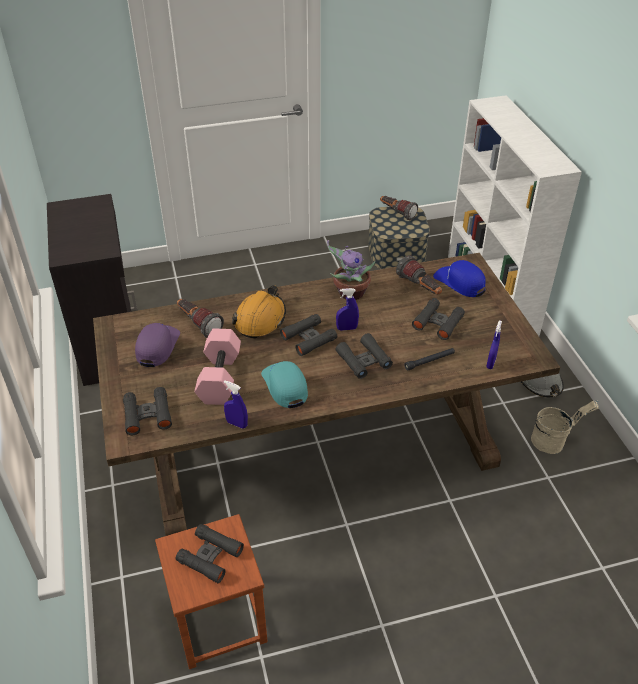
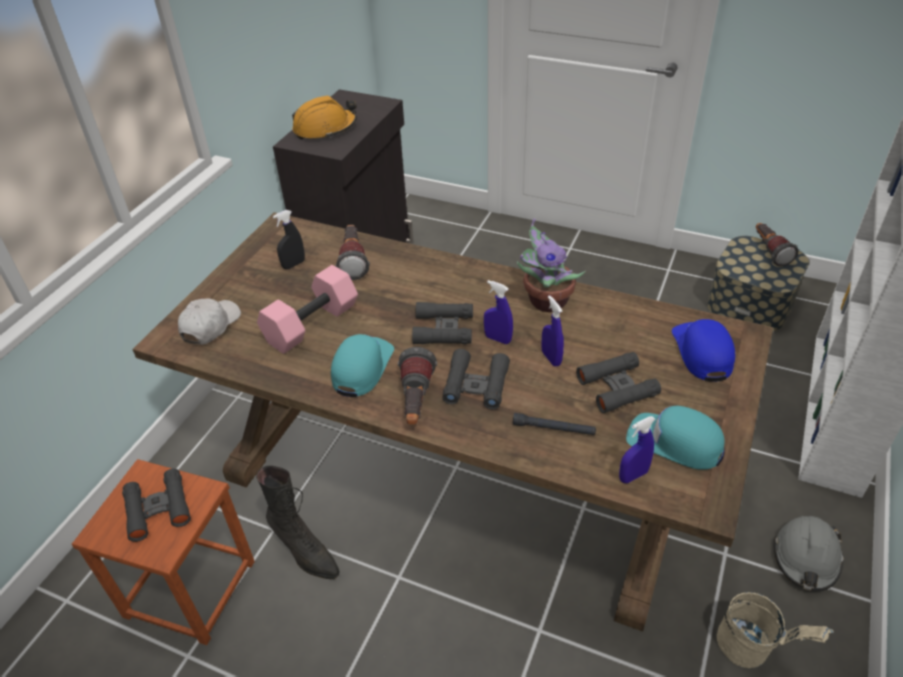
camera: 40 degrees right, 0 degrees up
(147, 415) = (210, 326): black binoculars -> white cap
(157, 346) = (293, 264): purple cap -> black spray bottle
(237, 424) = (272, 380): blue spray bottle -> blue spray bottle (551, 358)
(260, 319) = (417, 284): orange hard hat -> orange hard hat (325, 129)
(273, 549) = (305, 552): none -> black boot
(420, 288) = (640, 334): flashlight -> flashlight (416, 402)
(493, 336) = (674, 442): none -> turquoise cap

